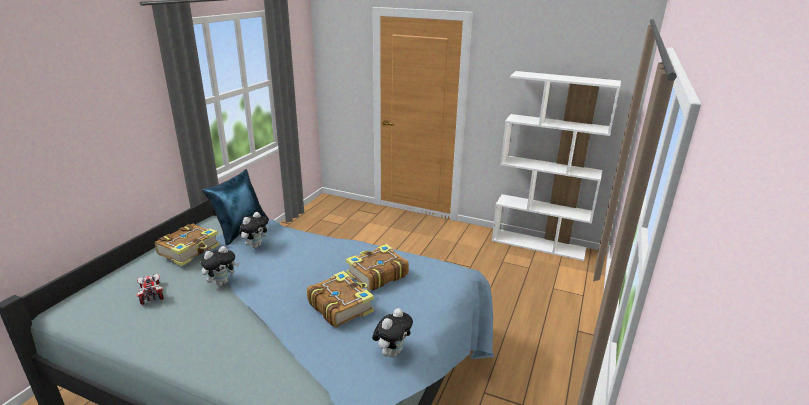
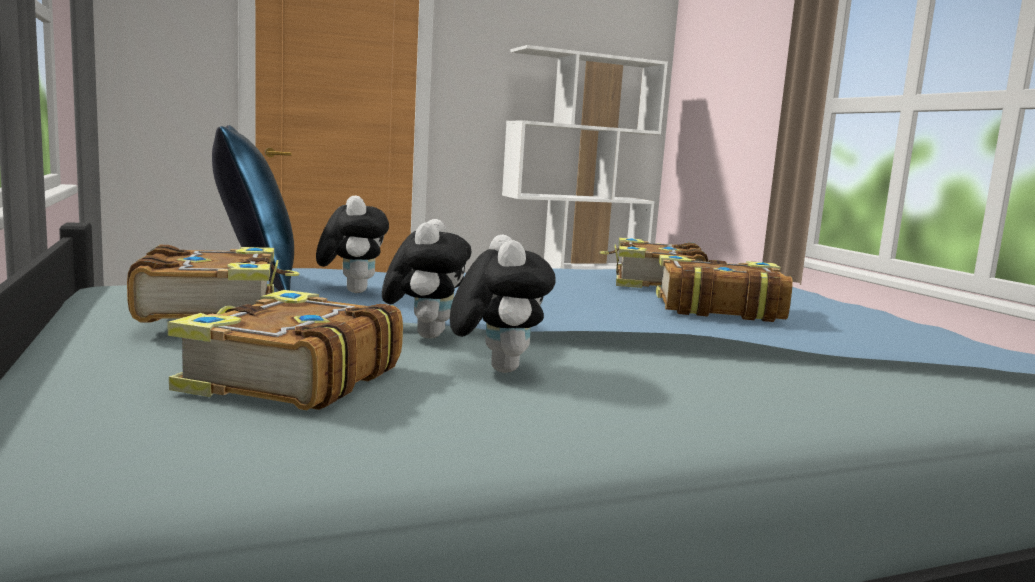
camera: 45 degrees left, 15 degrees down
(151, 293) = (290, 378): toy car -> book
(392, 352) = (900, 324): plush toy -> plush toy (496, 368)

